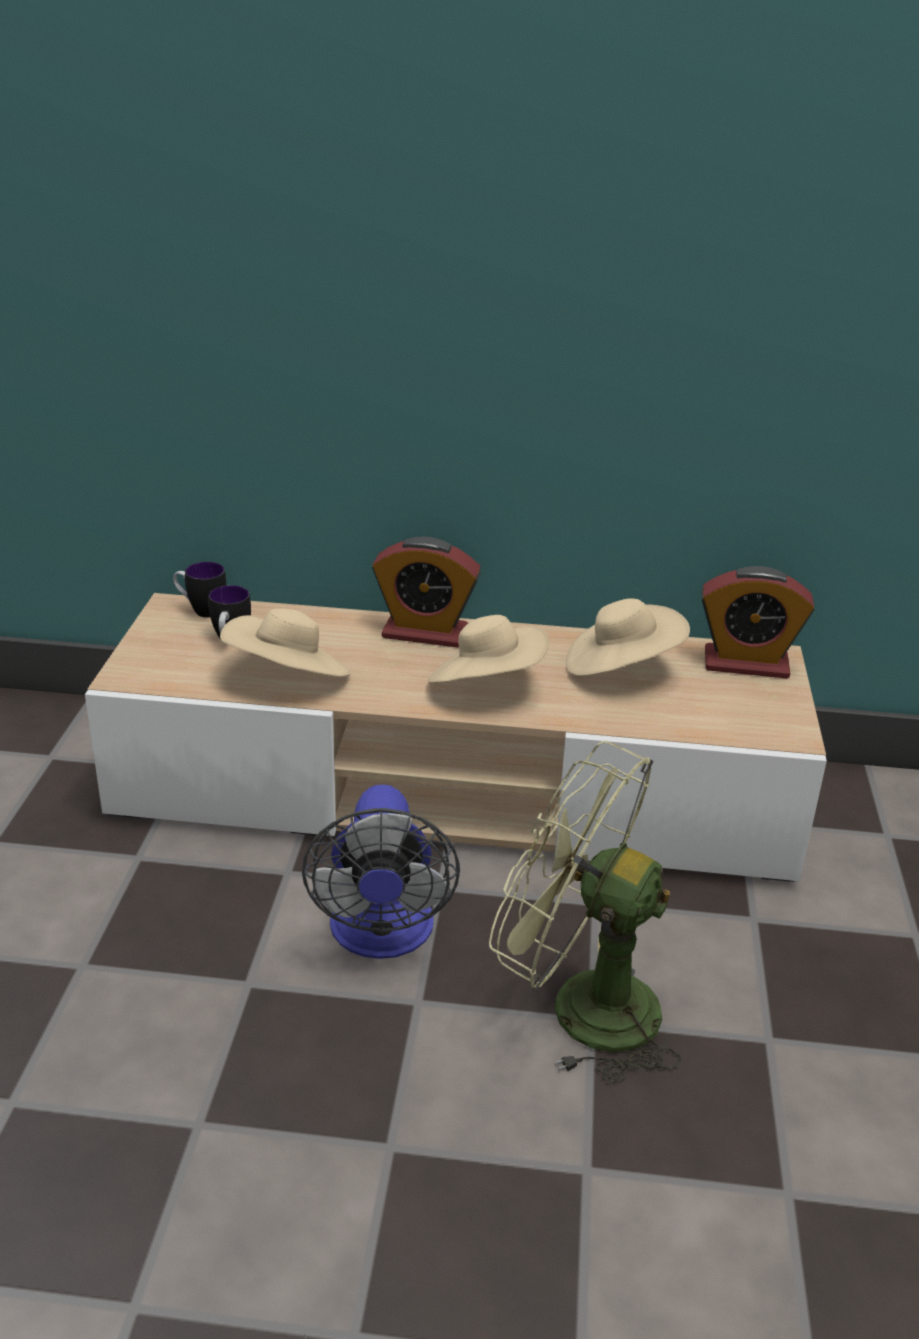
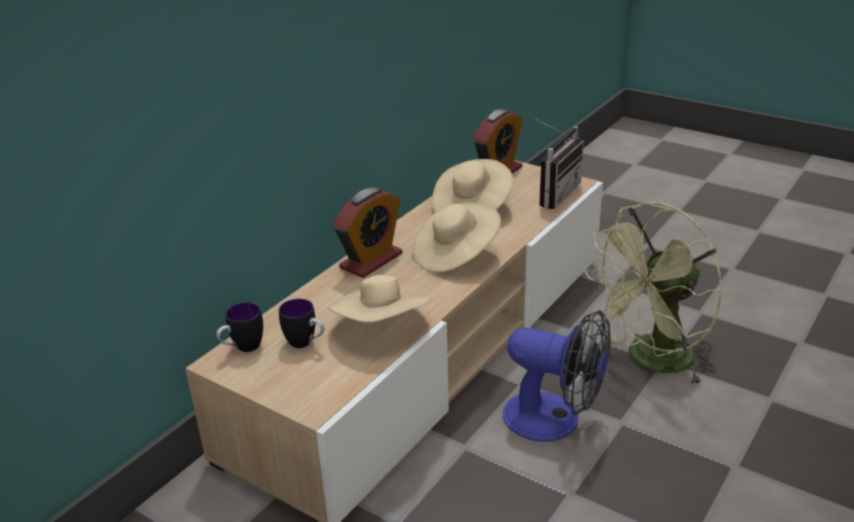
camera: 60 degrees left, 0 degrees up
(734, 722) = (553, 193): none -> radio

